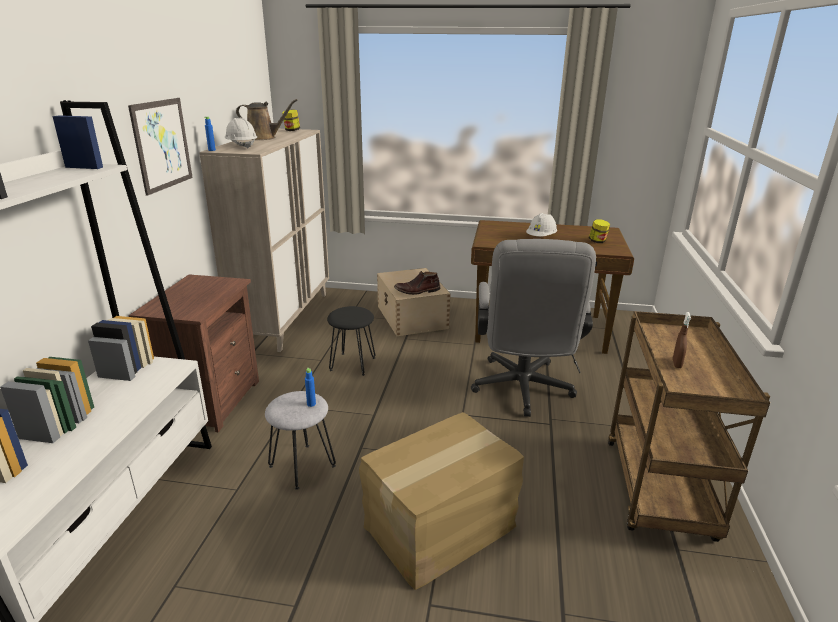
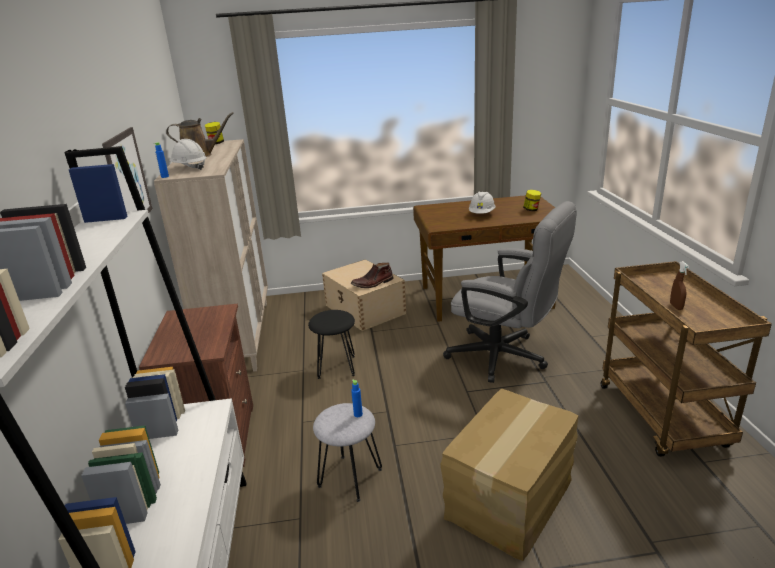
camera: 15 degrees left, 0 degrees up
(522, 391) = (505, 358): grey office chair -> grey office chair turned 45 degrees counterclockwise

